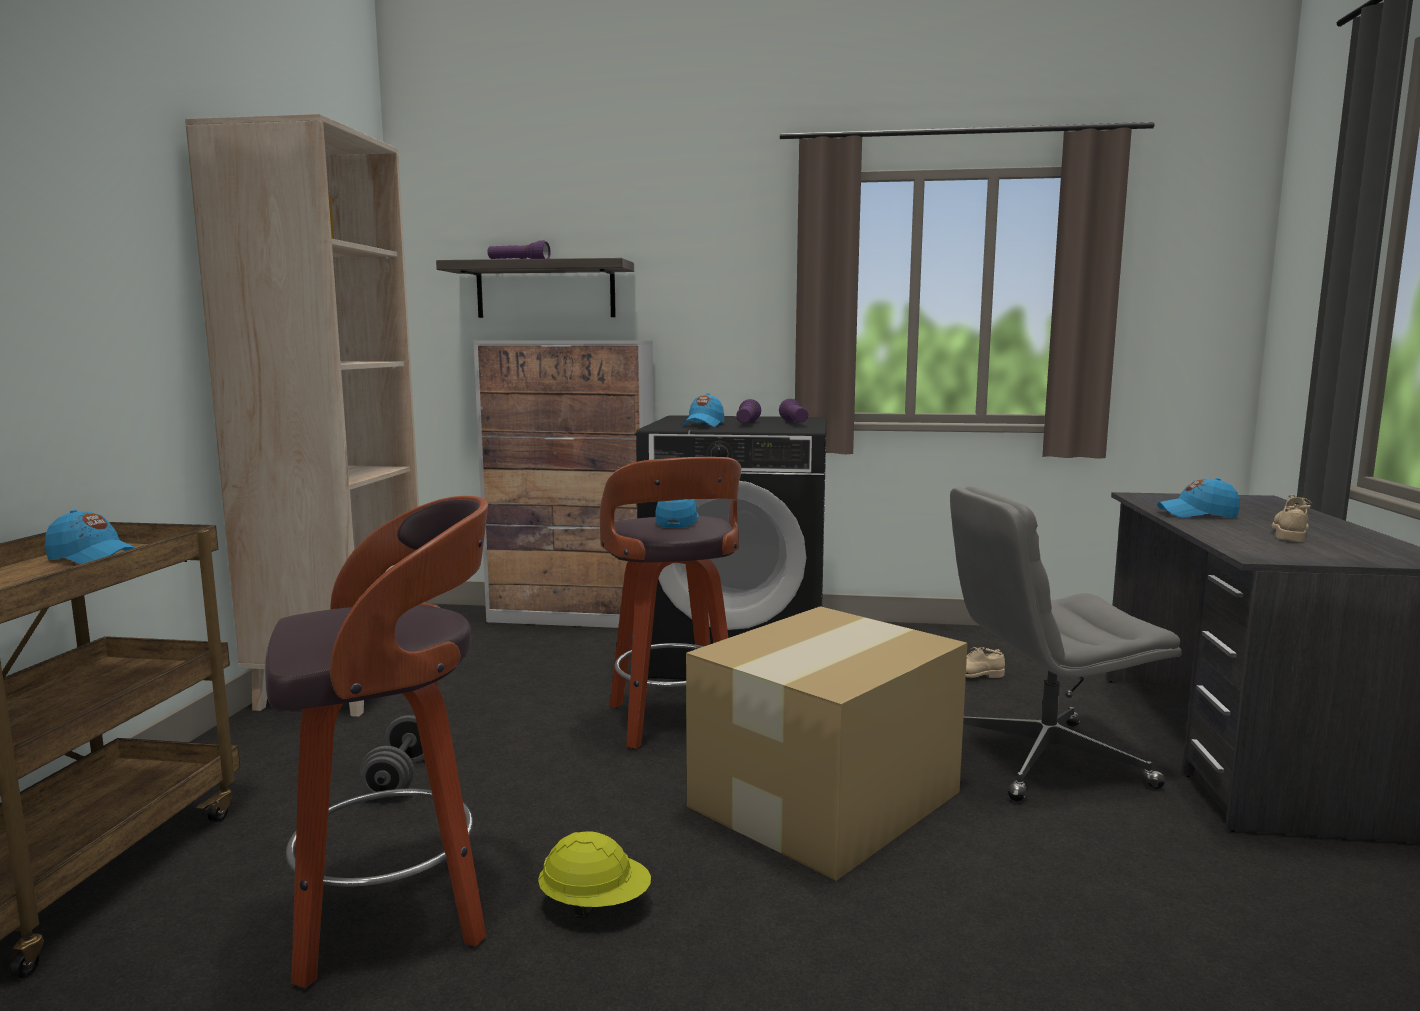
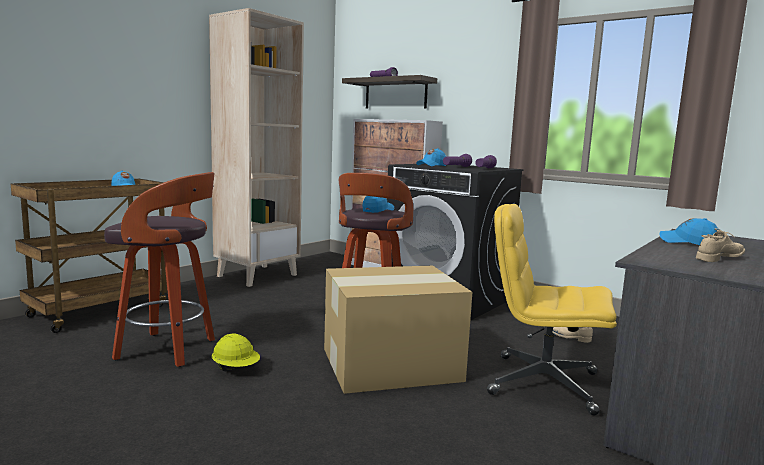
camera: 30 degrees right, 0 degrees up
(400, 778) = (232, 310): grey dumbbell -> none
(1043, 760) = (542, 383): grey office chair -> yellow office chair

